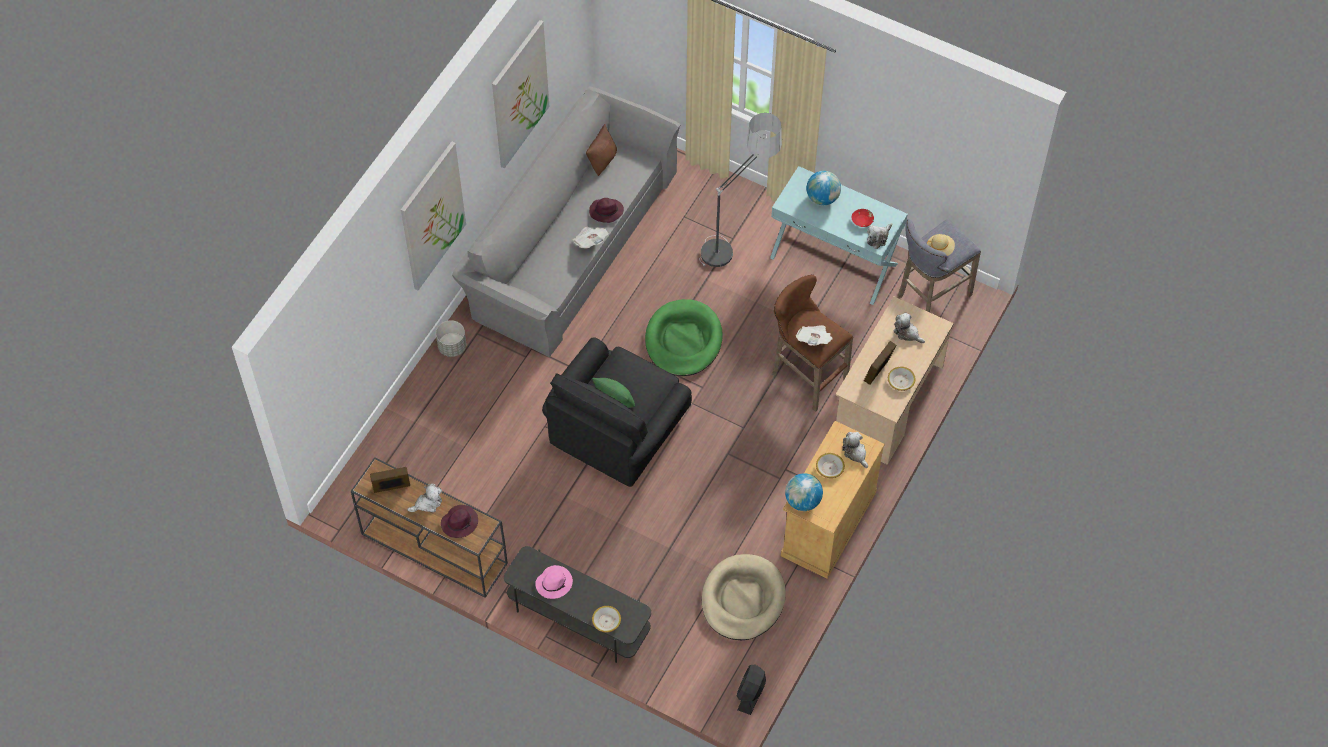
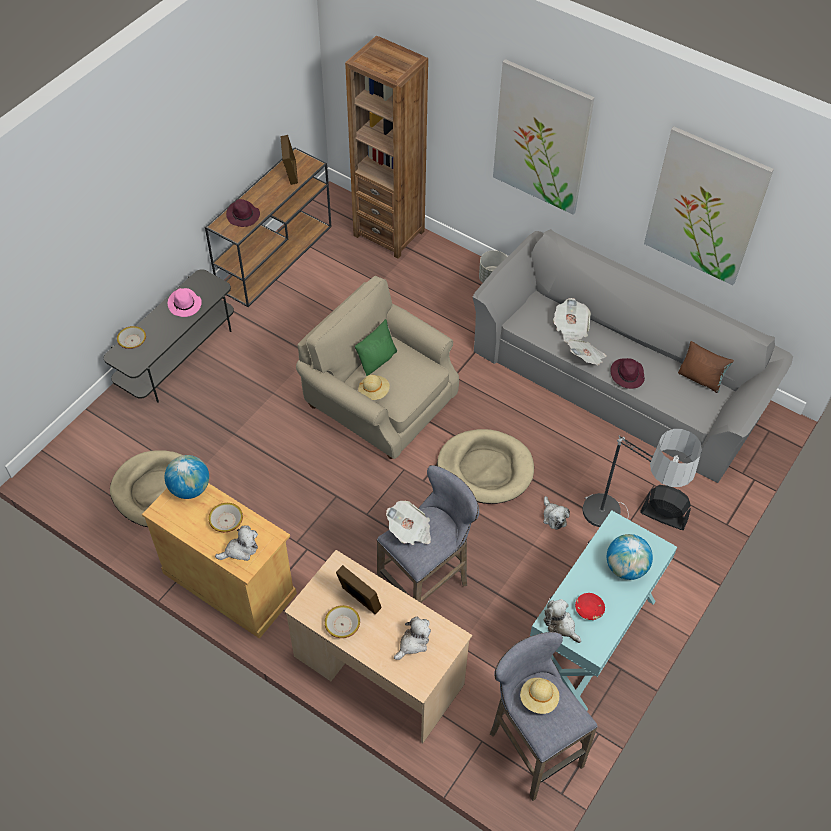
camera: 95 degrees right, 5 degrees down
(392, 444) = (389, 233): none -> brown bookcase
(427, 503) = (269, 195): plush toy -> plush toy (553, 517)
(555, 254) = (570, 328): none -> newspaper
(619, 430) = (379, 402): black armchair -> beige armchair
(651, 400) = (374, 392): none -> beige hat
(683, 340) = (485, 469): green dog bed -> beige dog bed
(751, 694) = (53, 487): black fan -> black fan (663, 515)
(806, 376) = (427, 584): brown stool -> grey stool

